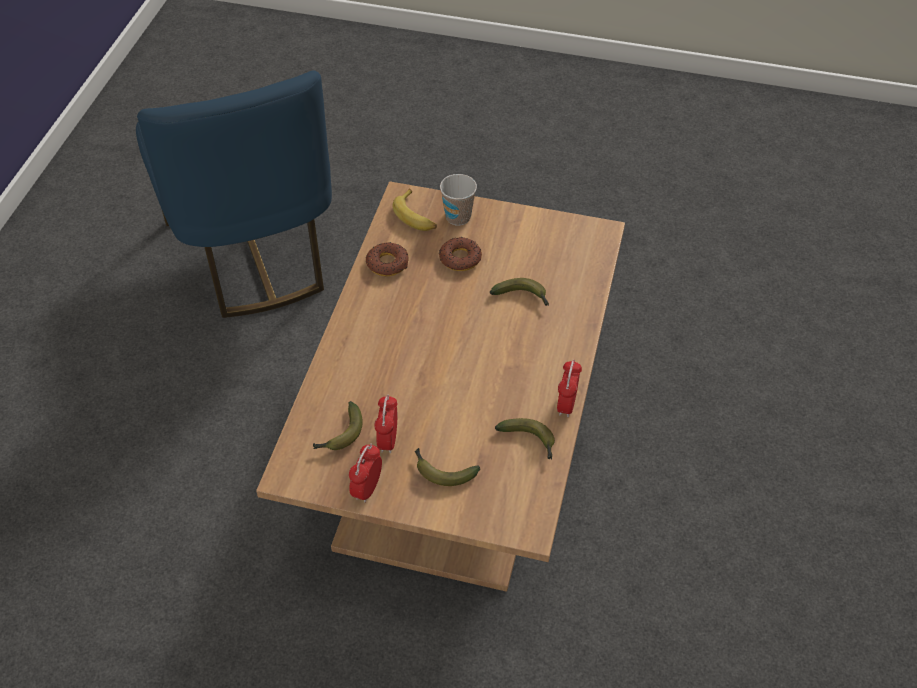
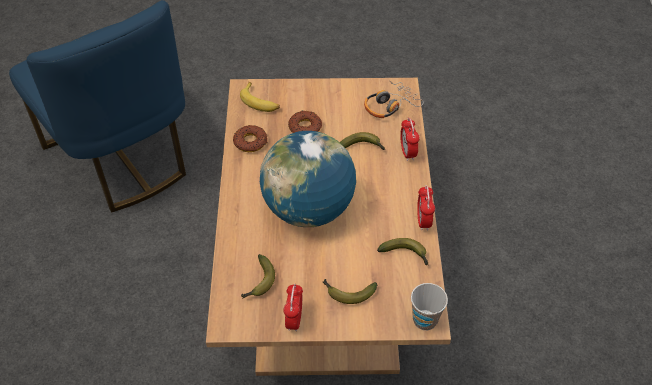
camera: 15 degrees left, 0 degrees up
(388, 440) = (297, 278): alarm clock -> alarm clock (407, 153)
(430, 360) = (308, 209): none -> globe
(458, 217) = (292, 96): cup -> cup (425, 320)
(576, 251) = (390, 105): none -> headphones

